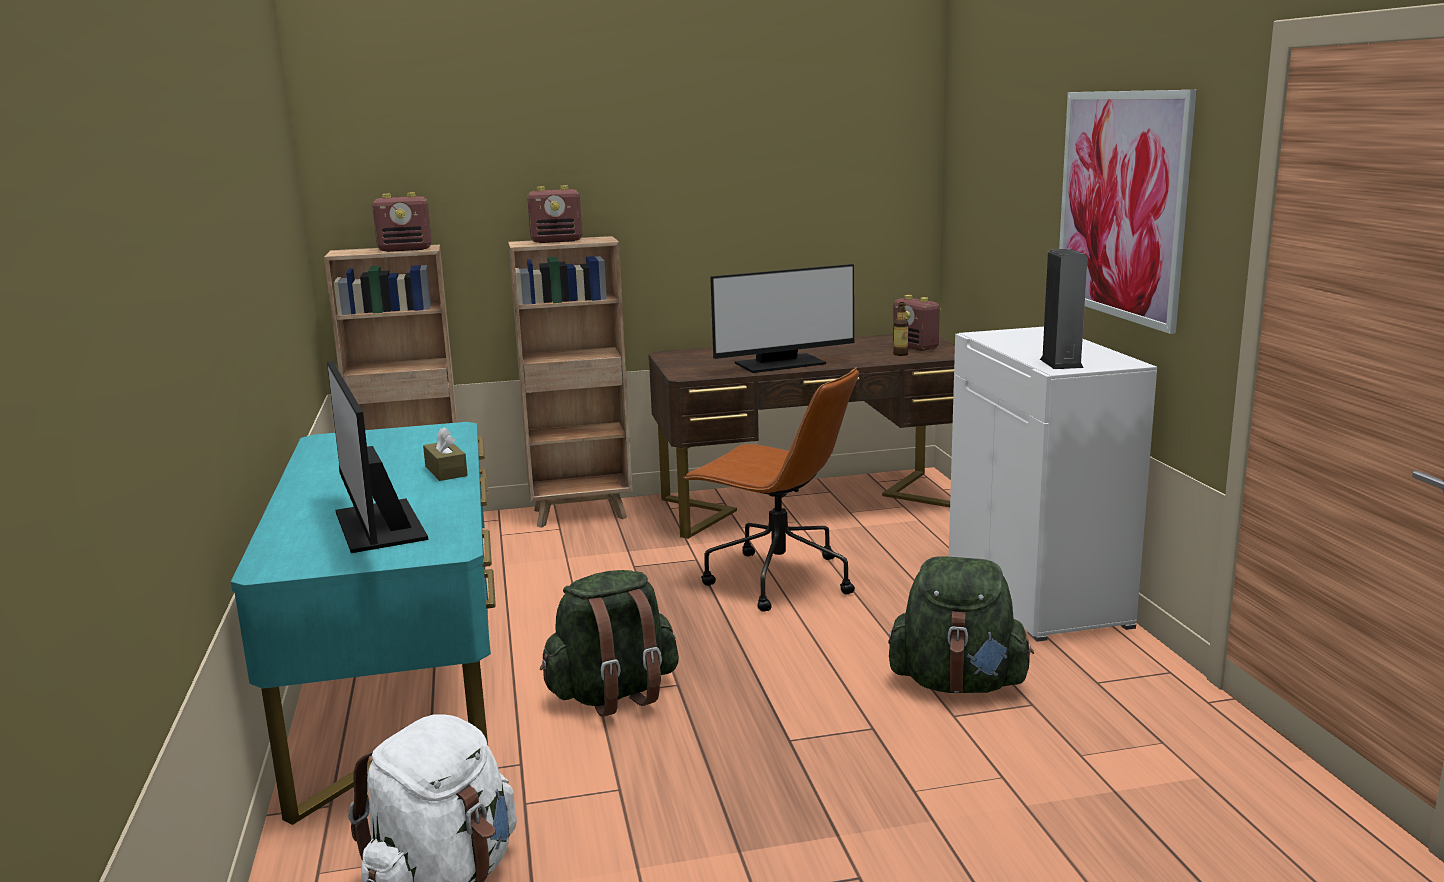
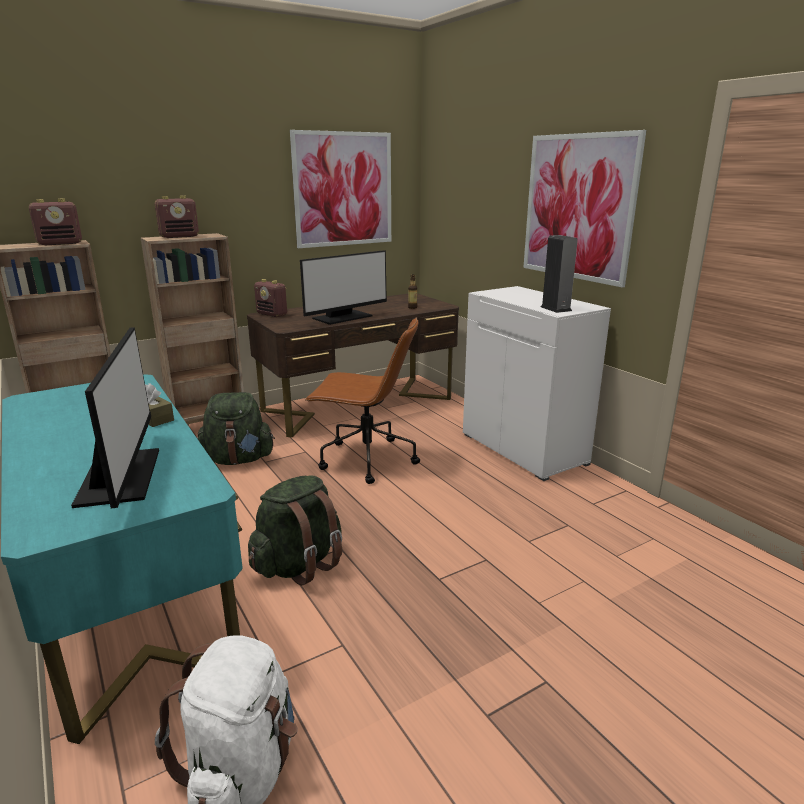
camera: 20 degrees left, 5 degrees up
(377, 526) = (122, 476): monitor -> monitor turned 150 degrees counterclockwise
(809, 171) = (343, 189): none -> picture
(916, 347) = (417, 302): radio -> radio (272, 314)
(958, 683) = (517, 517): green backpack -> green backpack (238, 459)

